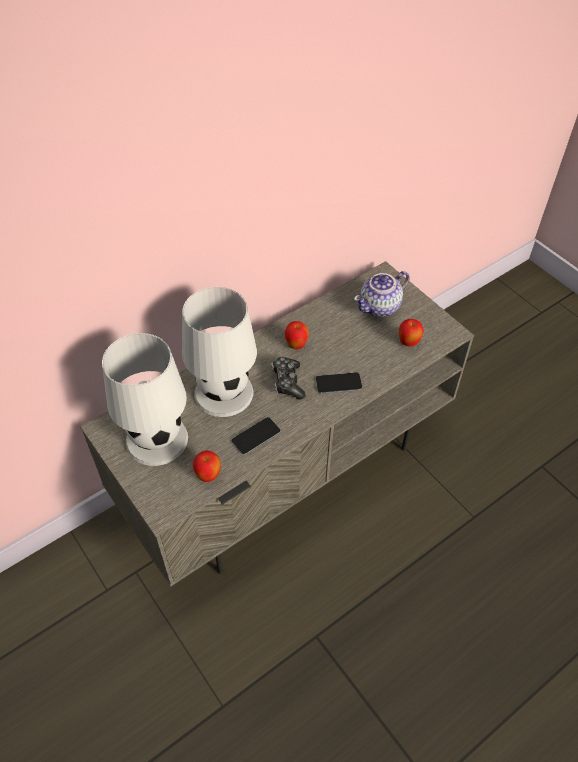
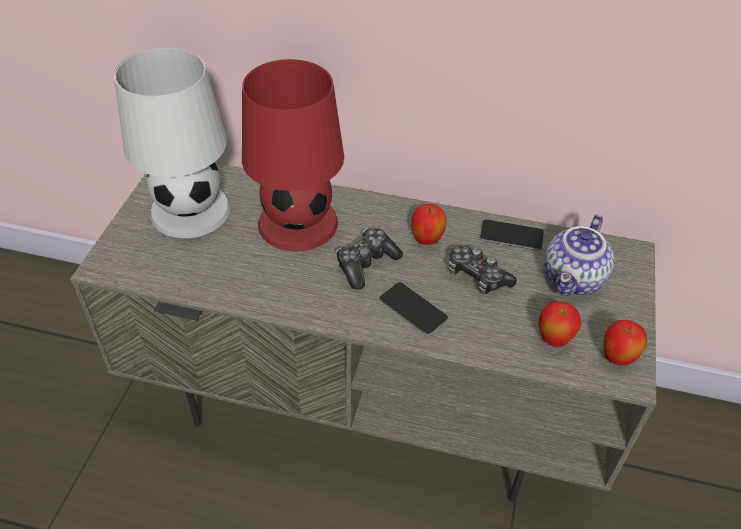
camera: 50 degrees right, 5 degrees down
(208, 476) = (177, 275): apple -> apple (617, 358)
(224, 393) = (298, 223): white table lamp -> red table lamp
(256, 436) = (264, 282): phone -> phone (511, 235)
(342, 342) = (477, 276): none -> game controller
(380, 307) = (574, 280): teapot -> teapot turned 75 degrees counterclockwise

